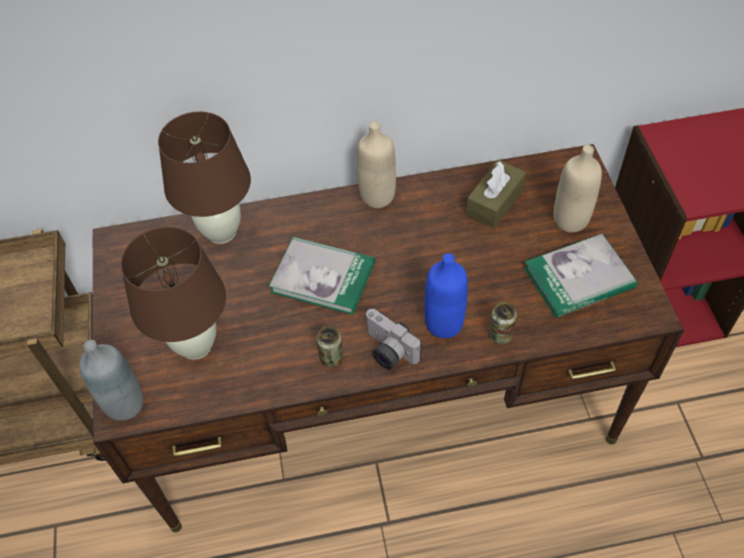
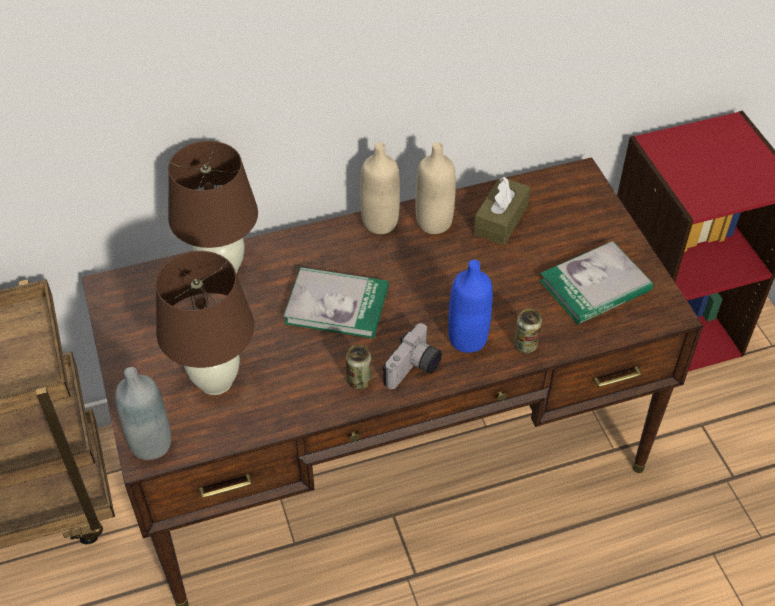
camera: 10 degrees left, 5 degrees down
(387, 351) = (414, 370): camera -> camera turned 90 degrees counterclockwise
(570, 220) = (579, 231): beige bottle -> beige bottle (434, 222)

